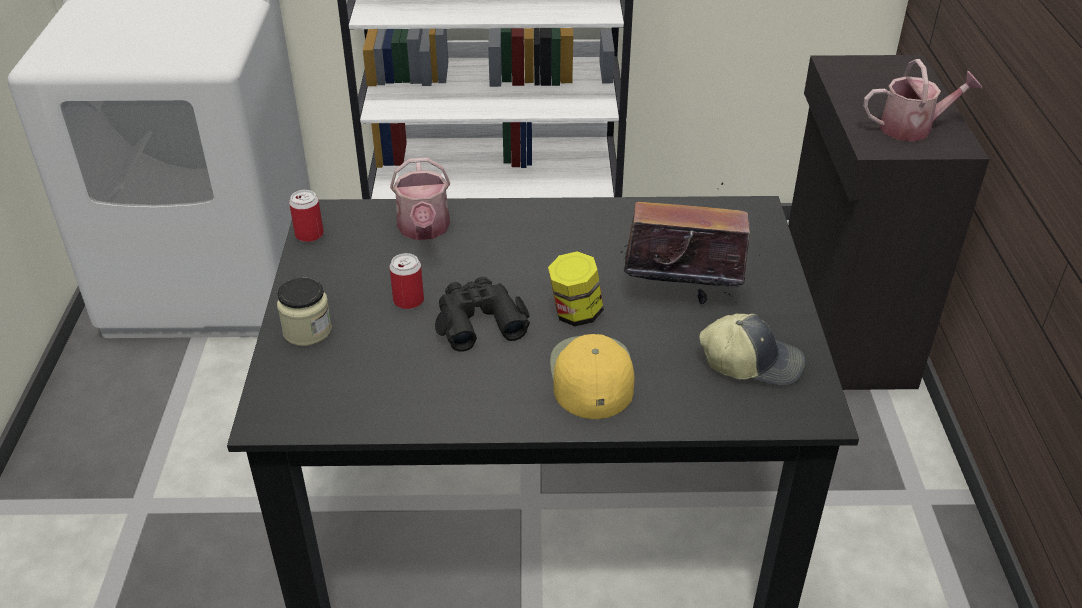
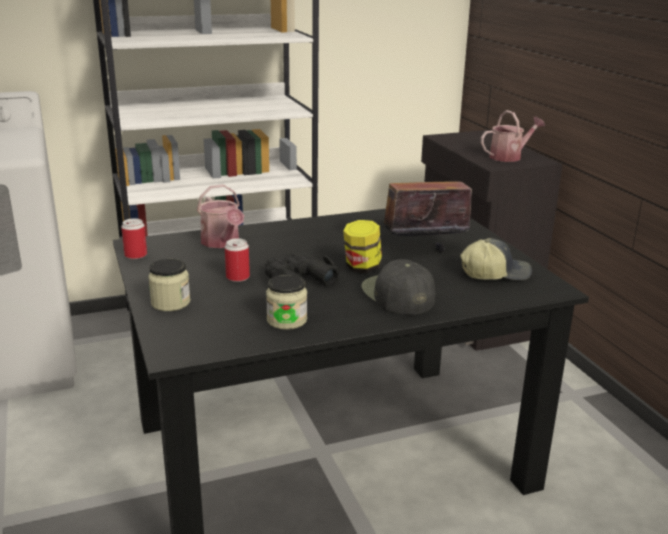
camera: 20 degrees left, 15 degrees down
(425, 393) = (287, 320): none -> jar
(591, 376) = (397, 294): yellow cap -> black cap

